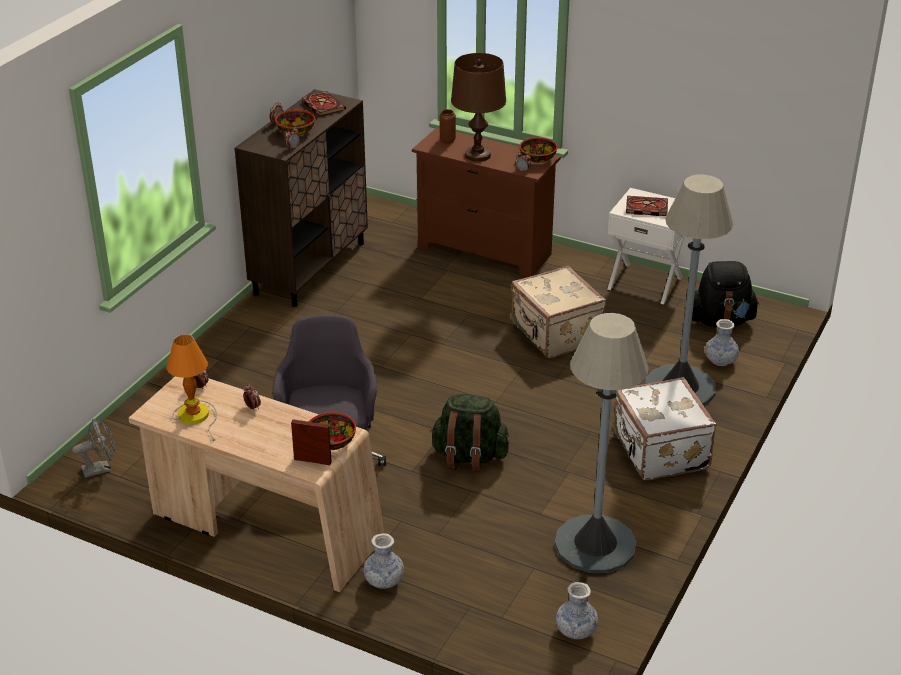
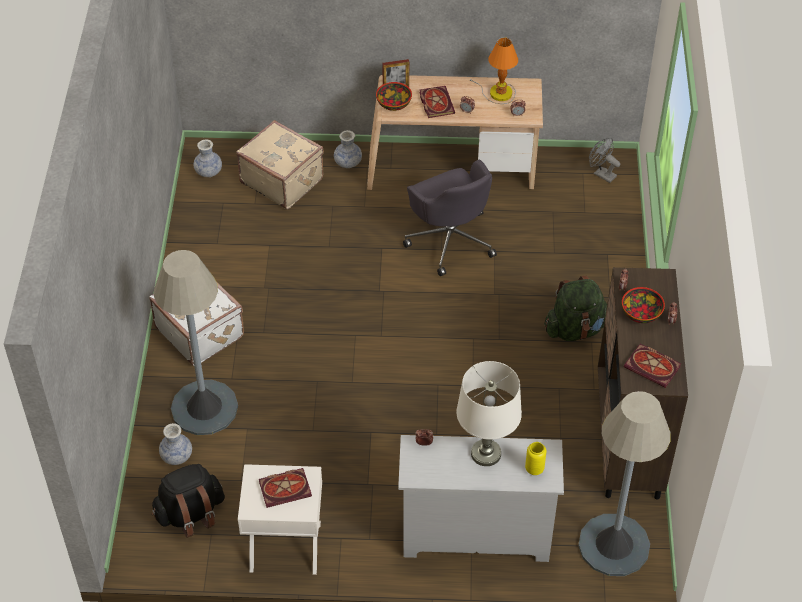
camera: 155 degrees right, 15 degrees up
(101, 469) = (601, 174): grey fan -> grey fan turned 90 degrees clockwise
(280, 428) = (435, 102): none -> book
(447, 140) = (534, 469): brown vase -> yellow vase
(469, 457) = (346, 274): green backpack -> green backpack (576, 329)
(478, 155) = (486, 454): brown table lamp -> white table lamp
(484, 251) = (475, 534): brown dresser -> white dresser
(538, 158) = (419, 472): bowl -> none
(555, 334) = (343, 435): beige suitcase -> beige suitcase (282, 180)
(595, 544) = (219, 234): grey floor lamp -> grey floor lamp (613, 545)

